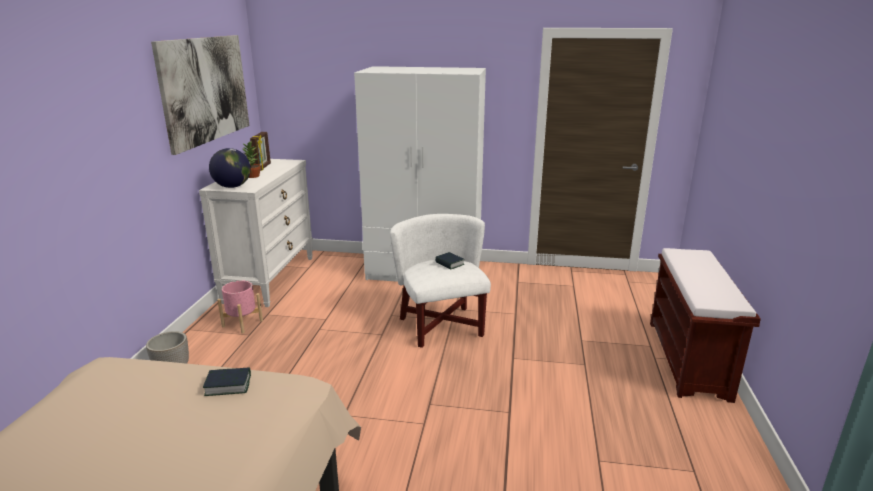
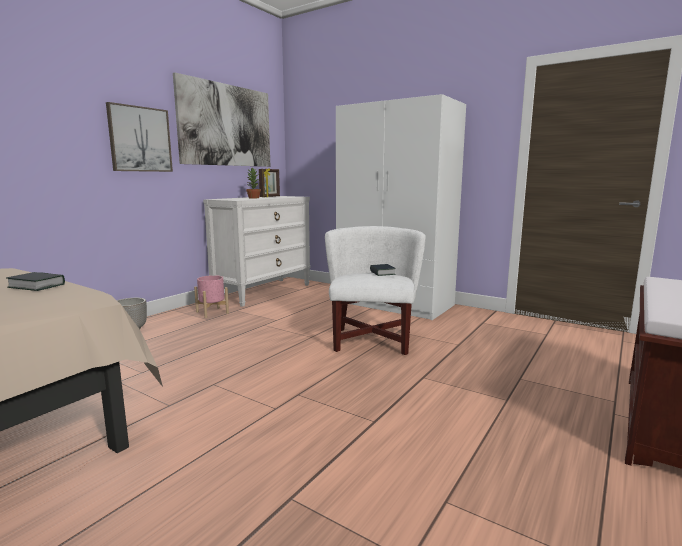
camera: 25 degrees right, 10 degrees down
(133, 139) = (140, 139): none -> picture
(232, 186) = (228, 199): globe -> none

